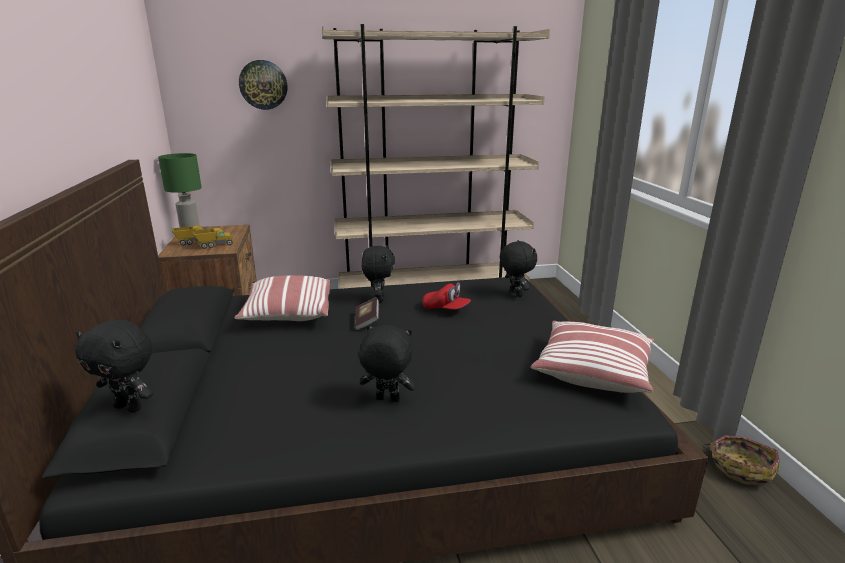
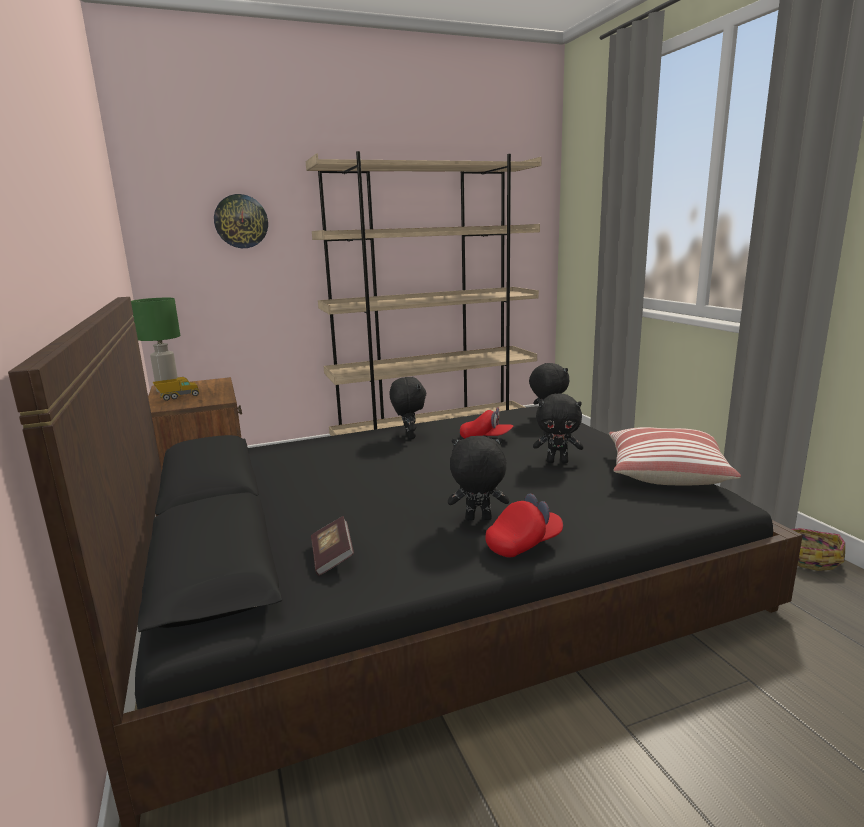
camera: 10 degrees left, 5 degrees down
(130, 407) = (216, 546): black plush toy -> black plush toy (557, 461)
(214, 245) = (205, 398): toy truck -> none
(288, 313) = (316, 458): pillow -> none
(367, 321) = (409, 456): book -> book (332, 557)
(412, 433) = (524, 544): none -> red cap

